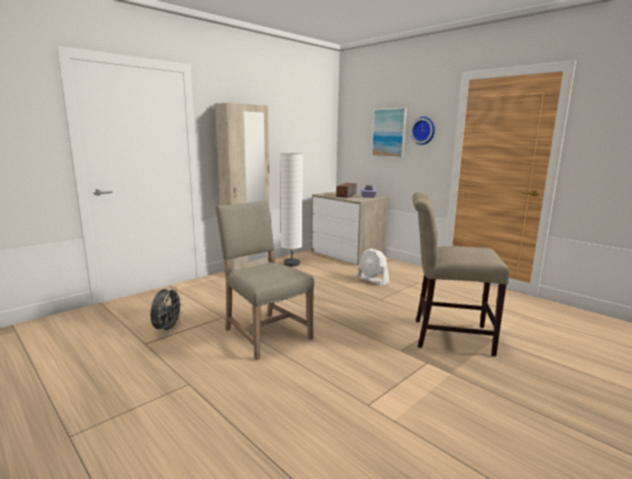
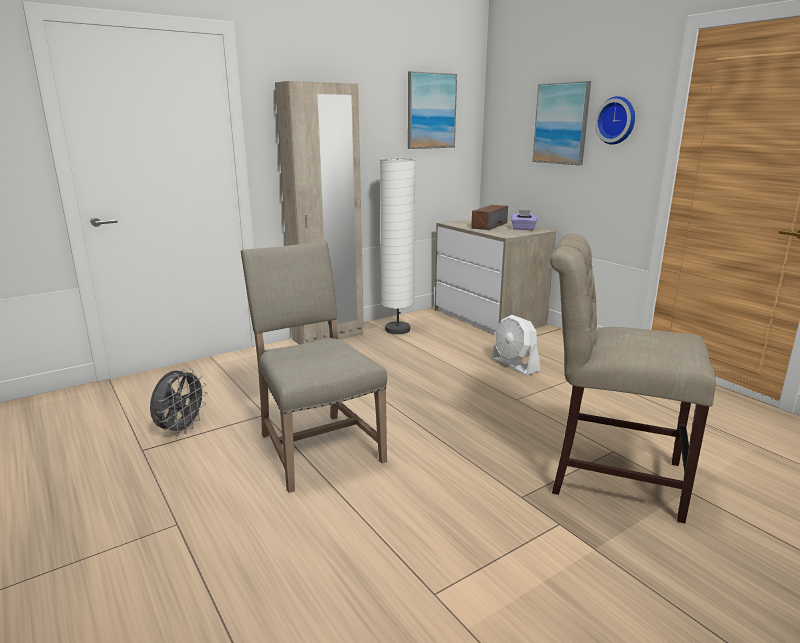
camera: 10 degrees right, 5 degrees up
(307, 124) = (431, 111): none -> picture

